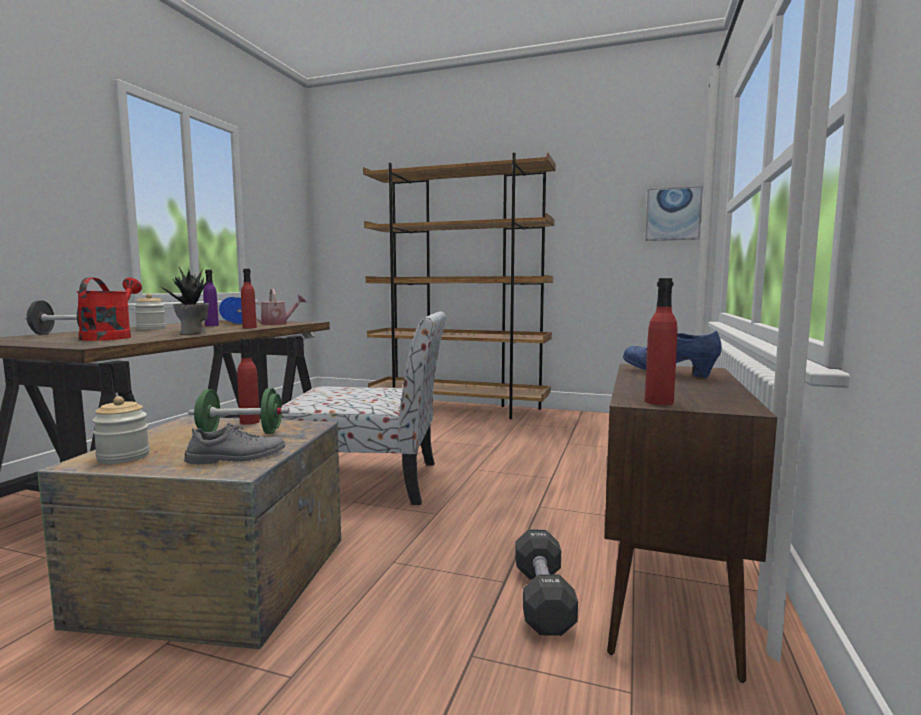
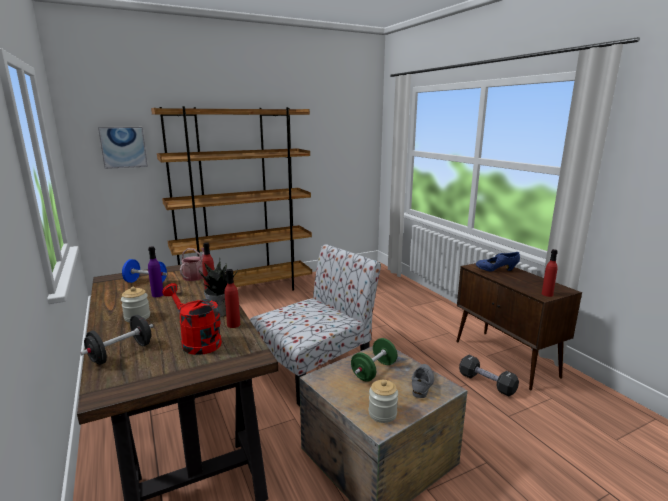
camera: 45 degrees left, 10 degrees up
(249, 422) = (349, 362): red bottle -> red bottle (233, 324)
(673, 214) = (361, 145): picture -> picture (123, 147)

